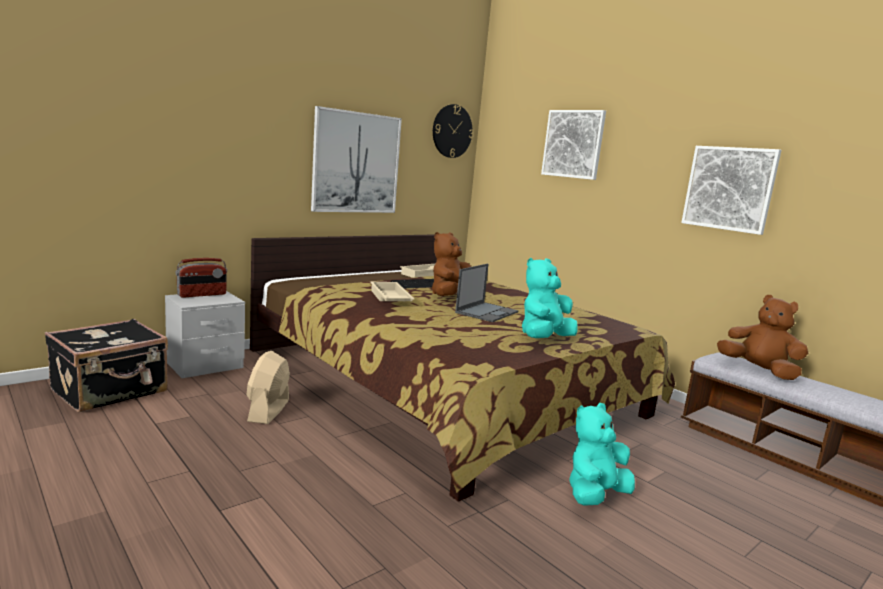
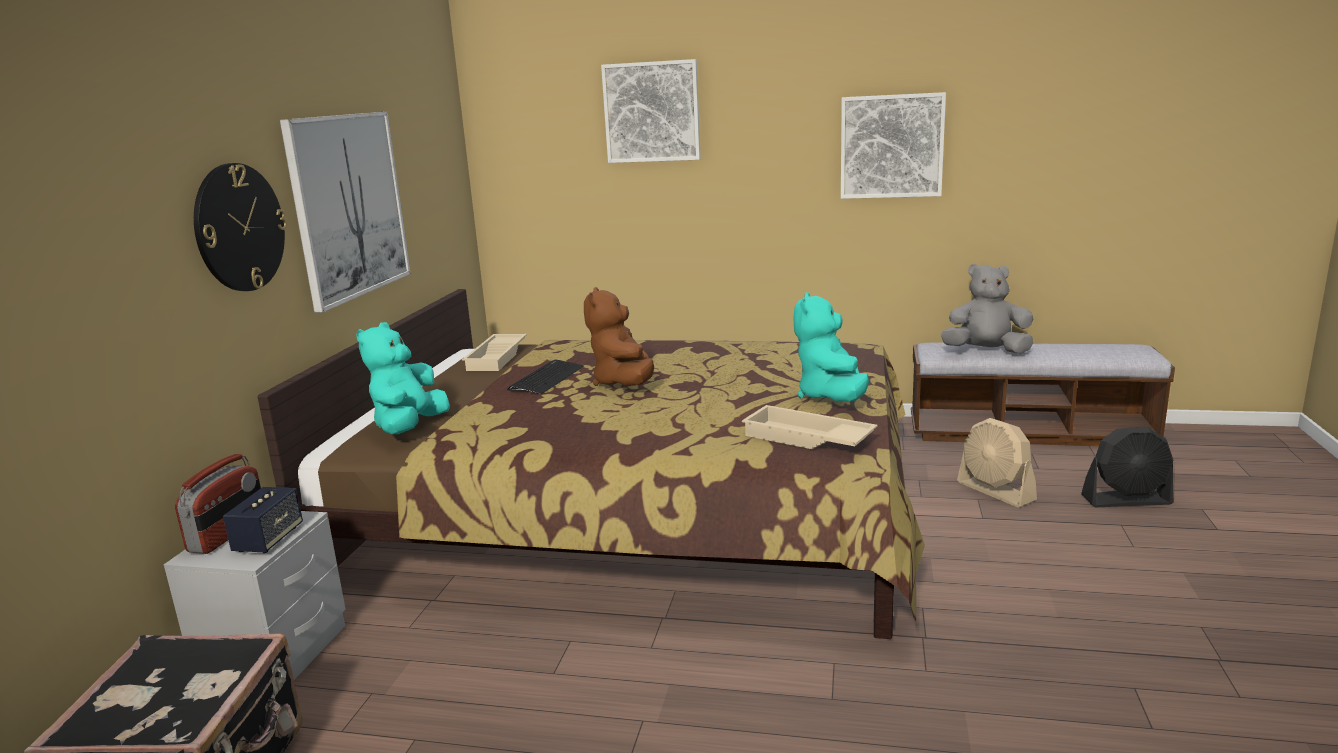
camera: 35 degrees left, 5 degrees up
(207, 301) = (268, 539): none -> speaker
(268, 410) = (507, 665): beige fan -> beige fan (995, 491)
(389, 298) = (566, 416): beige tray -> beige tray (806, 439)
(452, 131) = (438, 116): wall clock -> wall clock (239, 227)
(487, 312) = (708, 387): laptop -> none
(595, 495) = (971, 556): turquoise plush toy -> turquoise plush toy (409, 427)
(759, 370) = (986, 351): brown plush toy -> grey plush toy
(800, 531) = (1126, 500): none -> black fan

